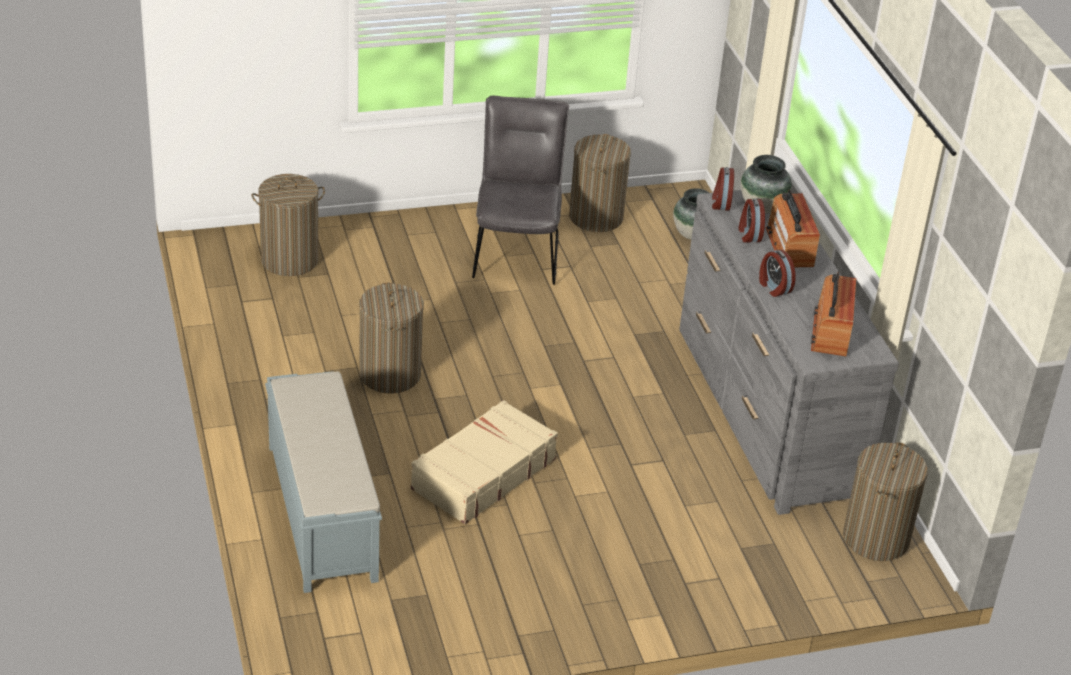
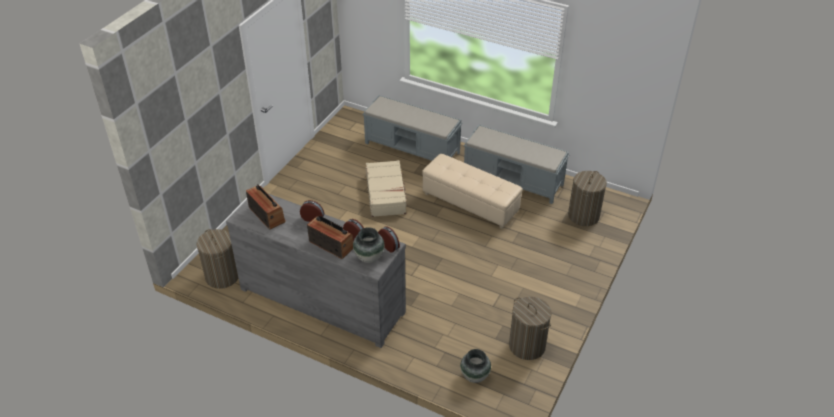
camera: 135 degrees right, 5 degrees up
(279, 356) = (514, 180): none -> grey bench
(390, 374) = (471, 202): laundry basket -> beige ottoman
(516, 251) = (523, 294): grey chair -> none

